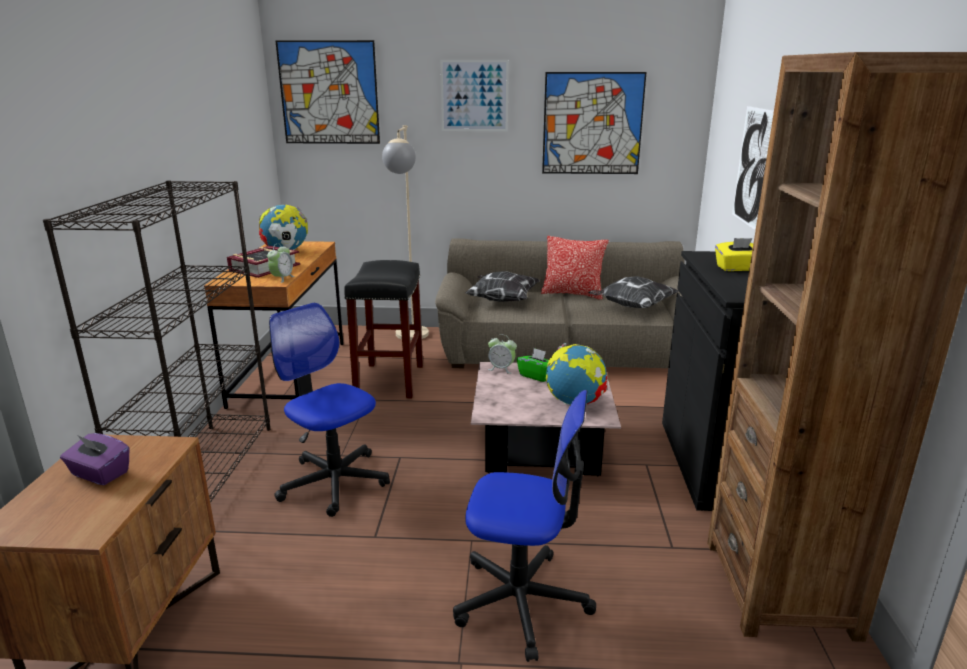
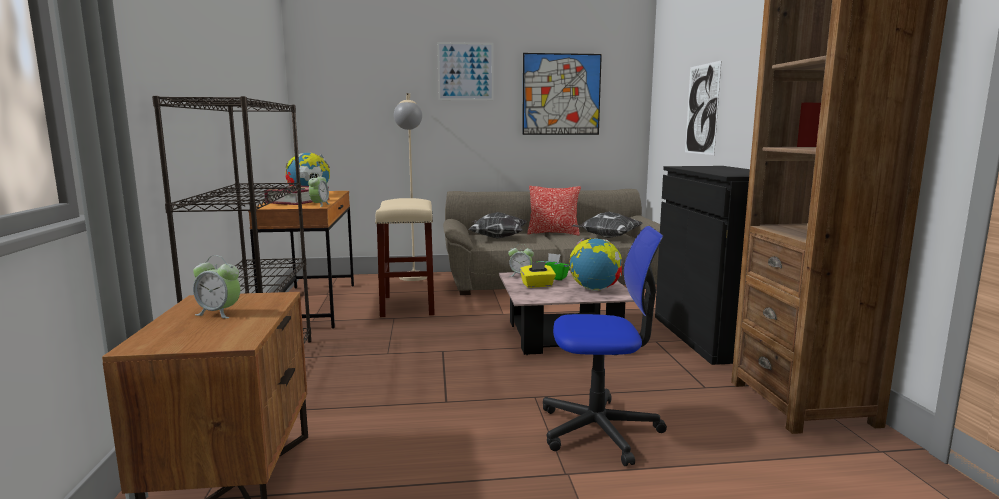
camera: 10 degrees left, 10 degrees down
(99, 474) = (219, 313): purple tissue box -> alarm clock
(329, 93) = (341, 68): picture -> none
(334, 482) = (389, 370): office chair -> none
(390, 381) = (409, 306): black stool -> beige stool
(737, 268) = (715, 169): yellow tissue box -> yellow tissue box (537, 285)

